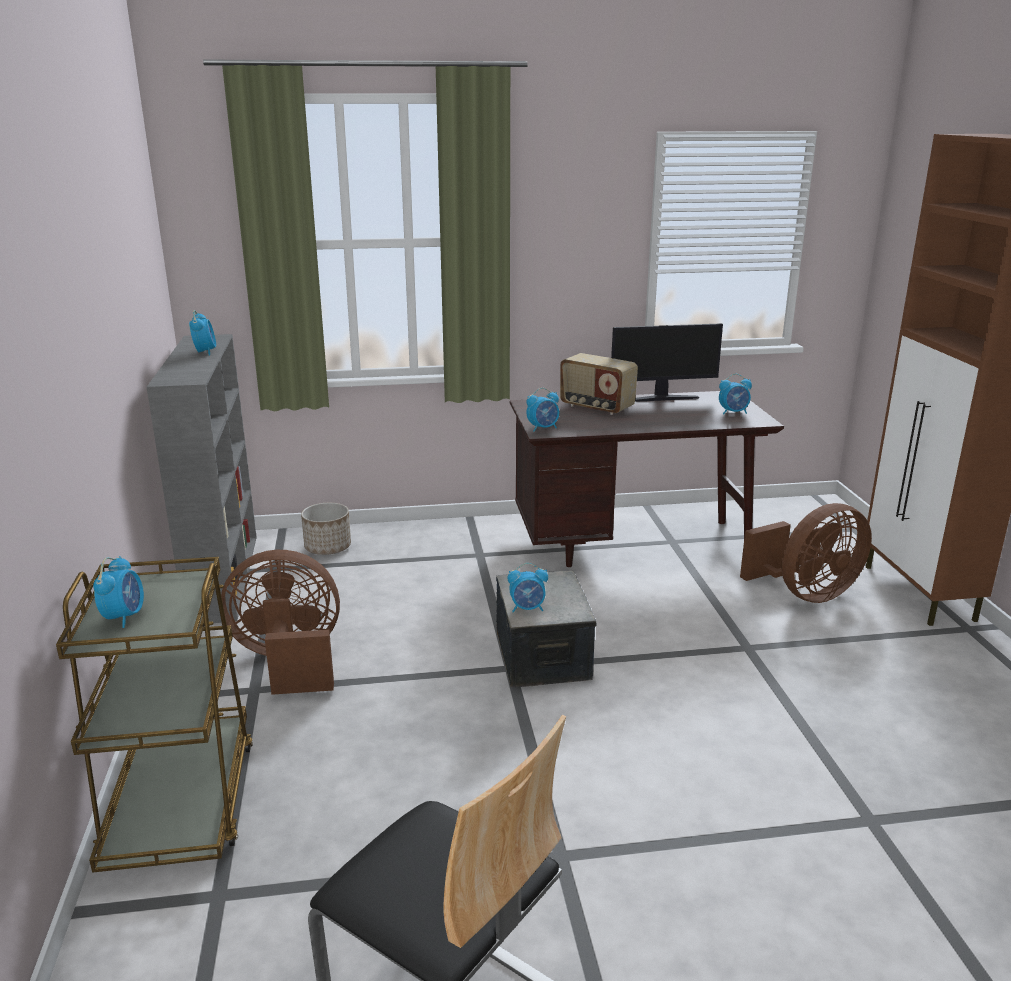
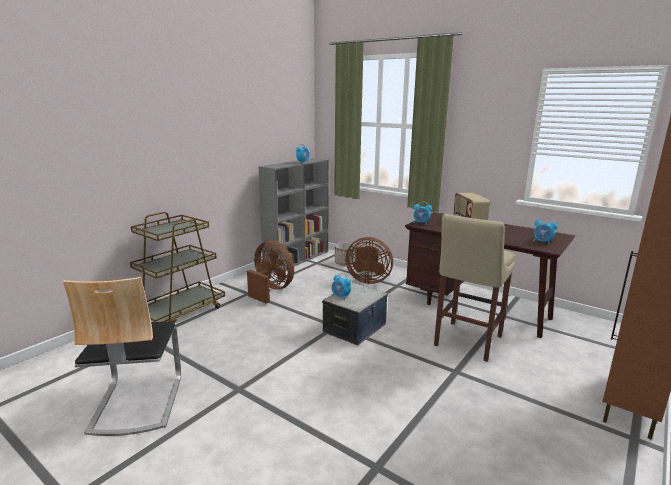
camera: 45 degrees right, 5 degrees down
(124, 616) = (162, 228): alarm clock -> none
(662, 398) = (515, 228): monitor -> none
(696, 600) = (466, 342): none -> beige stool
(806, 593) = (541, 368): brown fan -> brown fan (368, 280)

